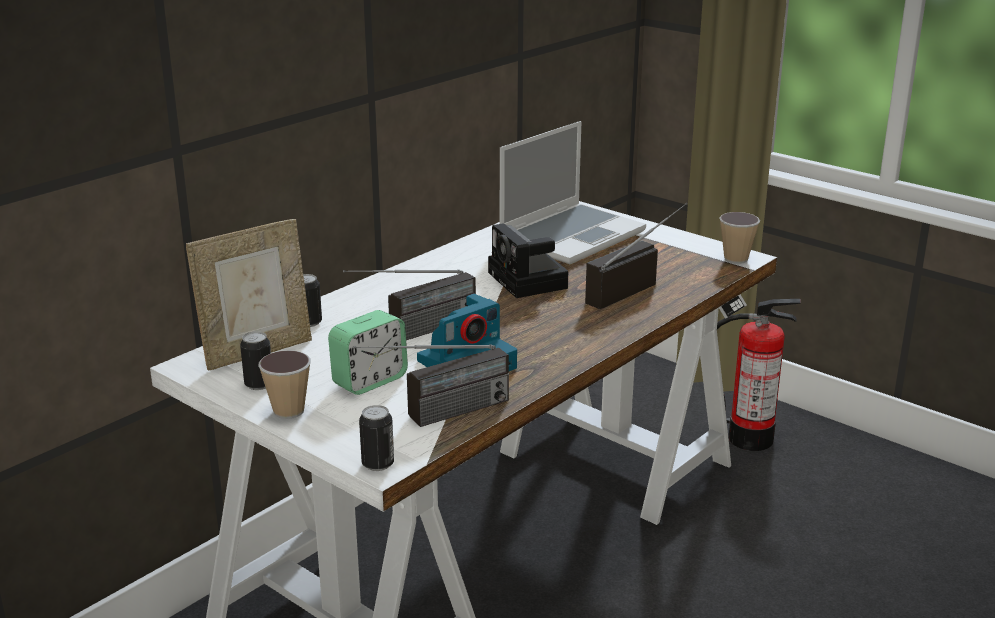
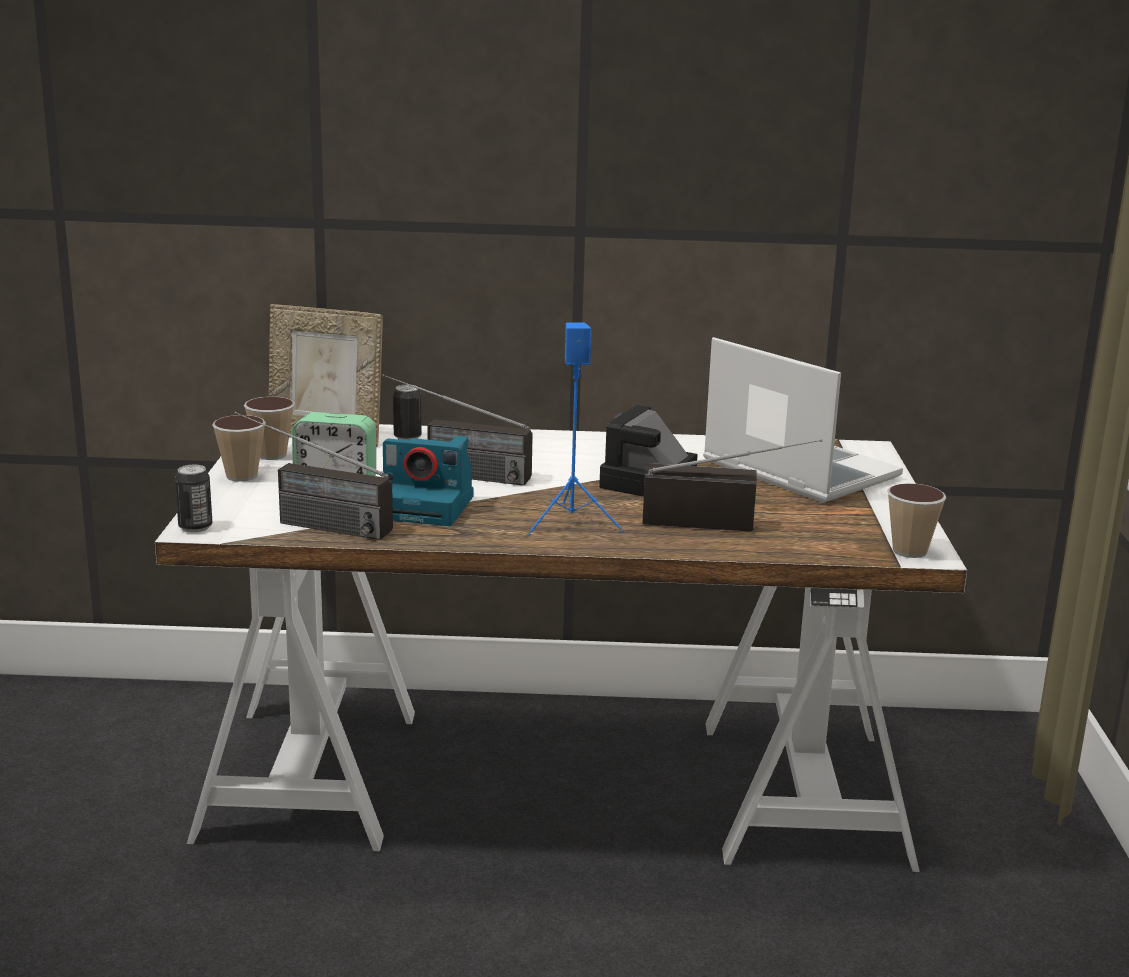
camera: 50 degrees right, 5 degrees down
(259, 384) = (271, 455): can -> cup
(567, 328) = (573, 523): none -> blue speaker
(571, 235) = (796, 470): laptop -> laptop turned 135 degrees counterclockwise
(750, 438) = (1000, 864): fire extinguisher -> none

